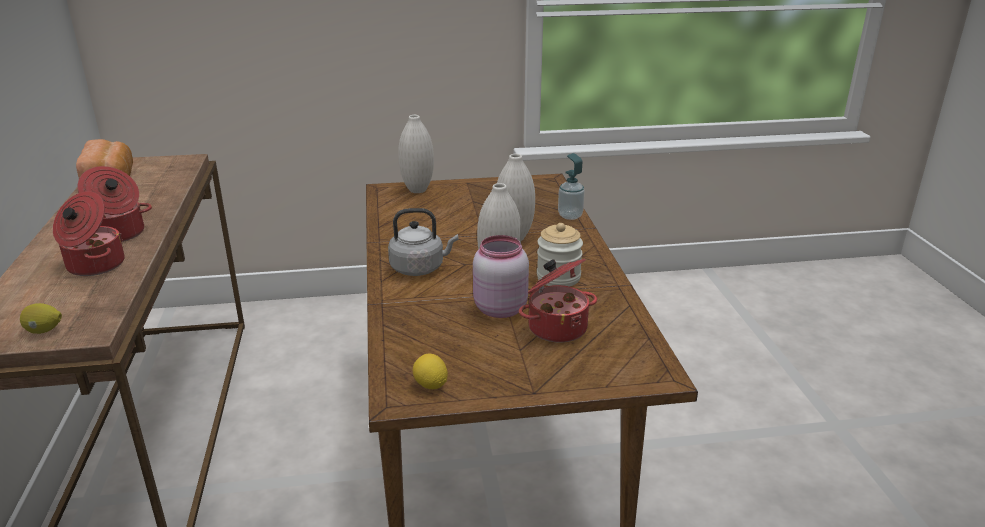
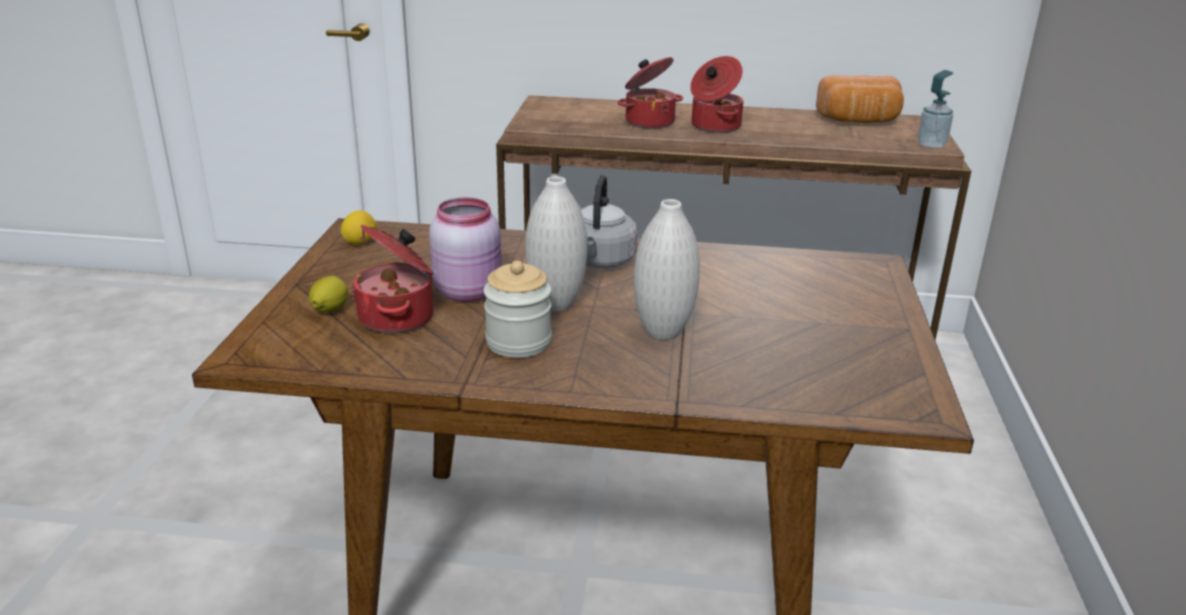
camera: 105 degrees right, 0 degrees up
(44, 331) = (541, 114): lemon -> lemon (329, 310)
(417, 190) = (872, 286): white vase -> none
(570, 216) = (735, 398): soap dispenser -> soap dispenser (931, 145)

